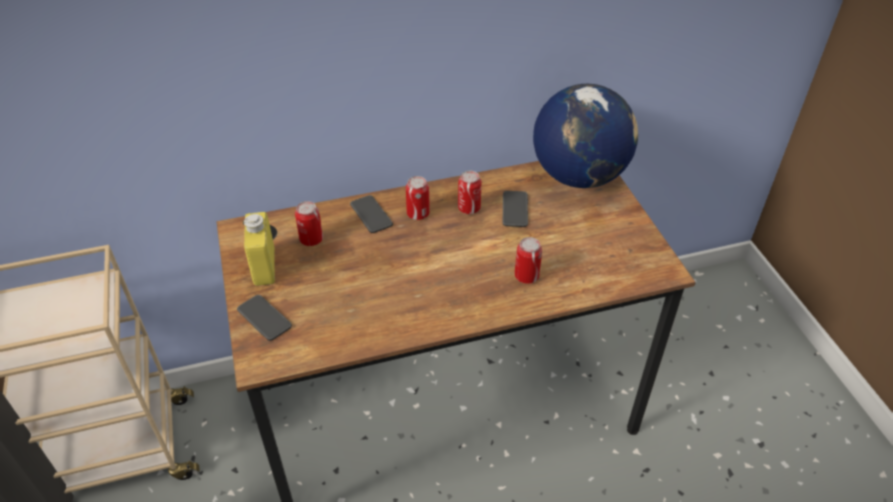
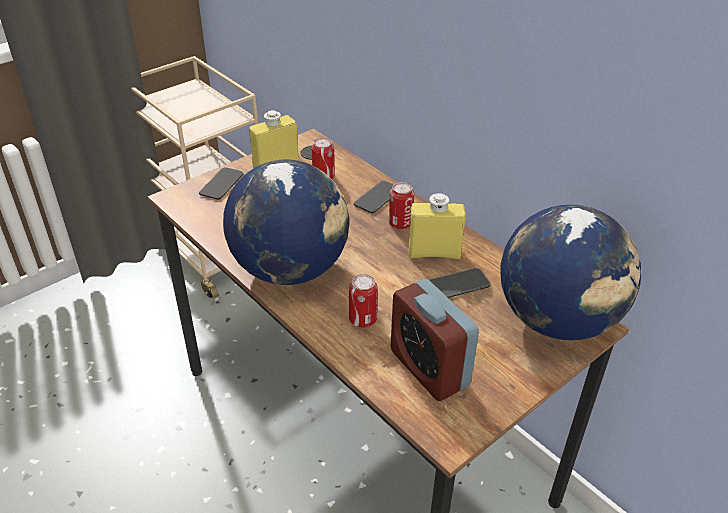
camera: 65 degrees right, 5 degrees down
(437, 302) = (290, 269): none -> globe
(469, 208) = (434, 253): can -> yellow bottle
(597, 257) = (429, 368): none -> alarm clock

